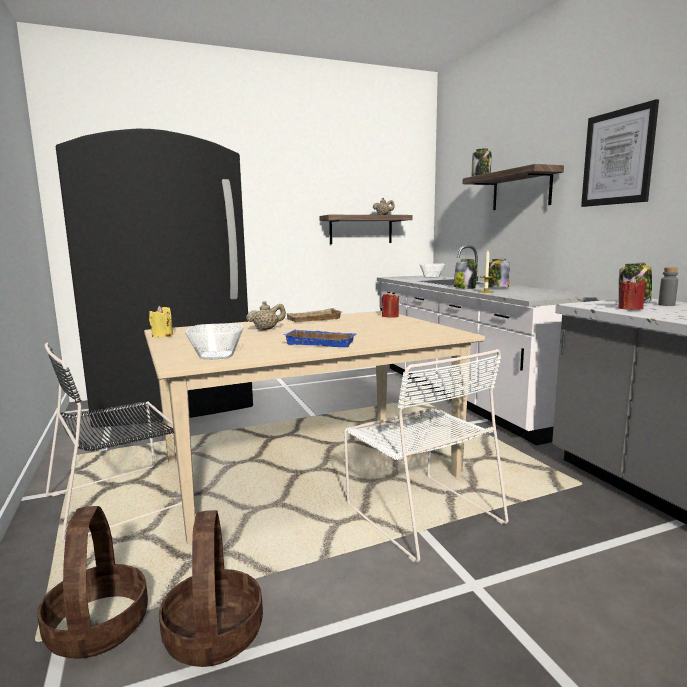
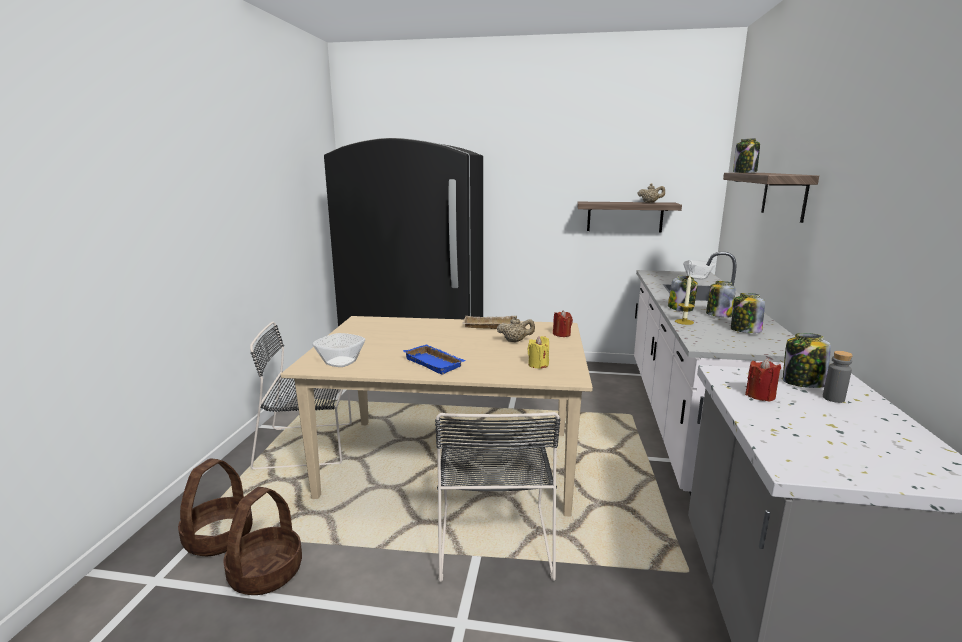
camera: 30 degrees right, 5 degrees up
(162, 335) = (349, 327): yellow candle -> yellow candle (538, 365)
(266, 329) = (428, 334): beige teapot -> beige teapot (515, 341)
(420, 512) = (494, 538): white chair -> black chair
(534, 291) = (745, 331): none -> jar
(618, 157) = (862, 181): picture -> none

